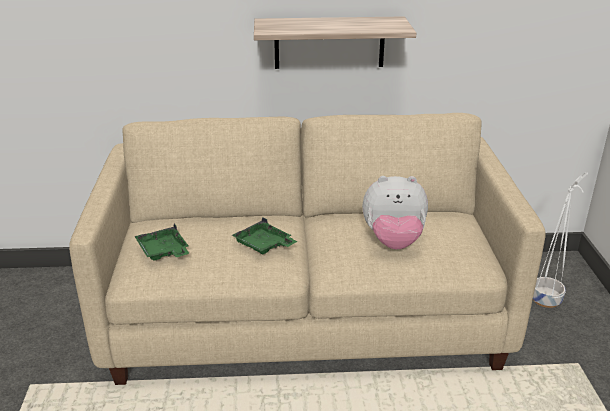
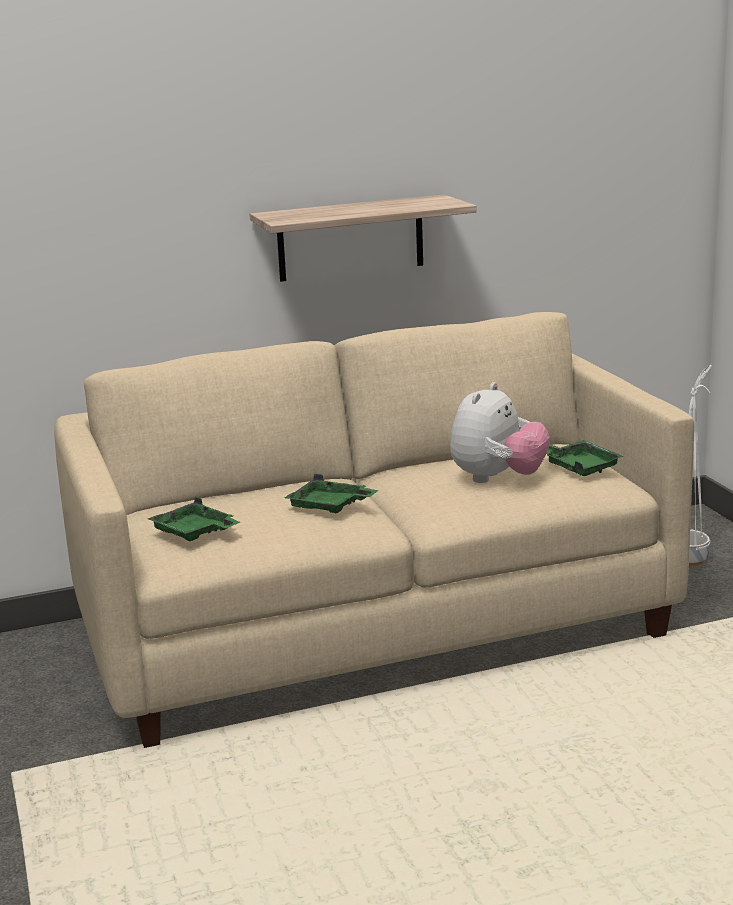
camera: 15 degrees left, 10 degrees down
(393, 241) = (497, 479): plush toy -> plush toy turned 45 degrees counterclockwise
(458, 241) = (579, 467): none -> green tray

